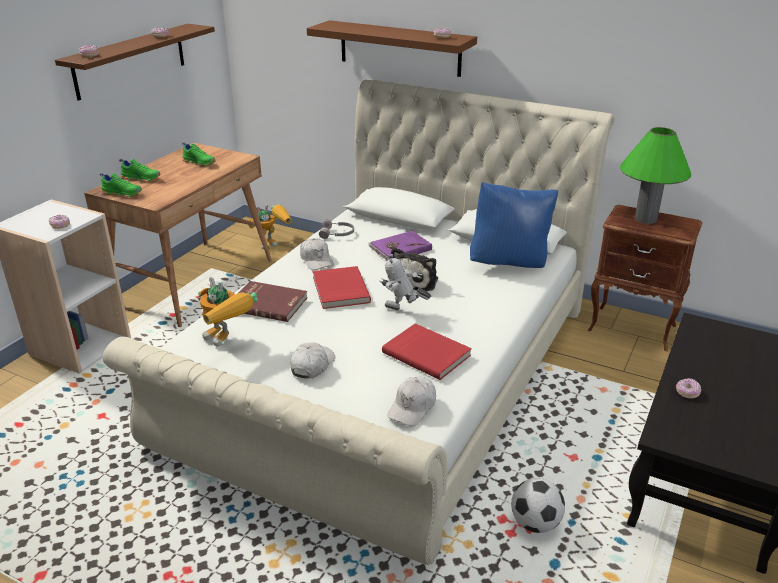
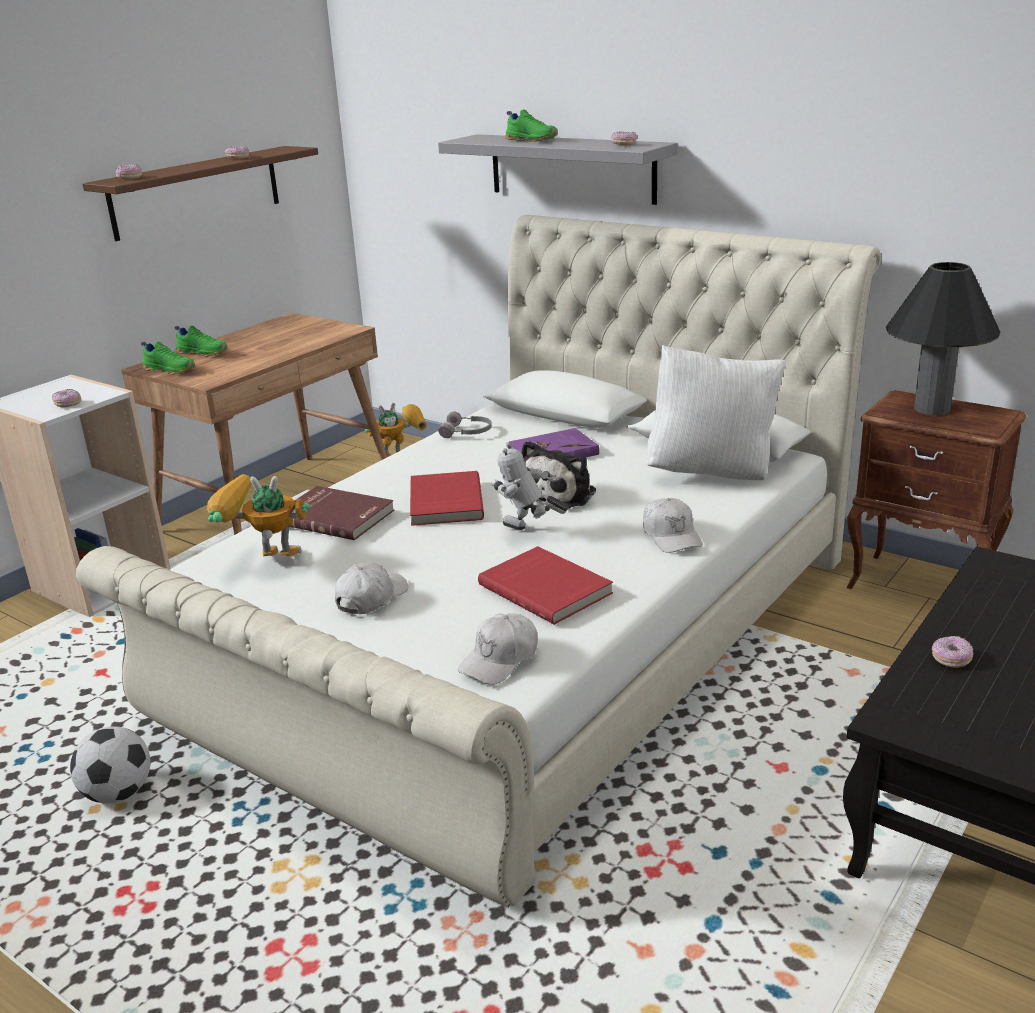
camera: 10 degrees right, 5 degrees down
(200, 162) = (289, 335): green shoe -> green shoe (532, 140)
(228, 340) = (263, 561): toy robot -> toy robot turned 135 degrees clockwise
(316, 260) = (426, 464): white cap -> white cap (671, 536)
(399, 48) = (571, 168): brown shelf -> grey shelf
(509, 262) = (712, 473): blue pillow -> white pillow
(535, 523) = (696, 860): football -> football (118, 794)
(645, 219) = (932, 408): green table lamp -> black table lamp

